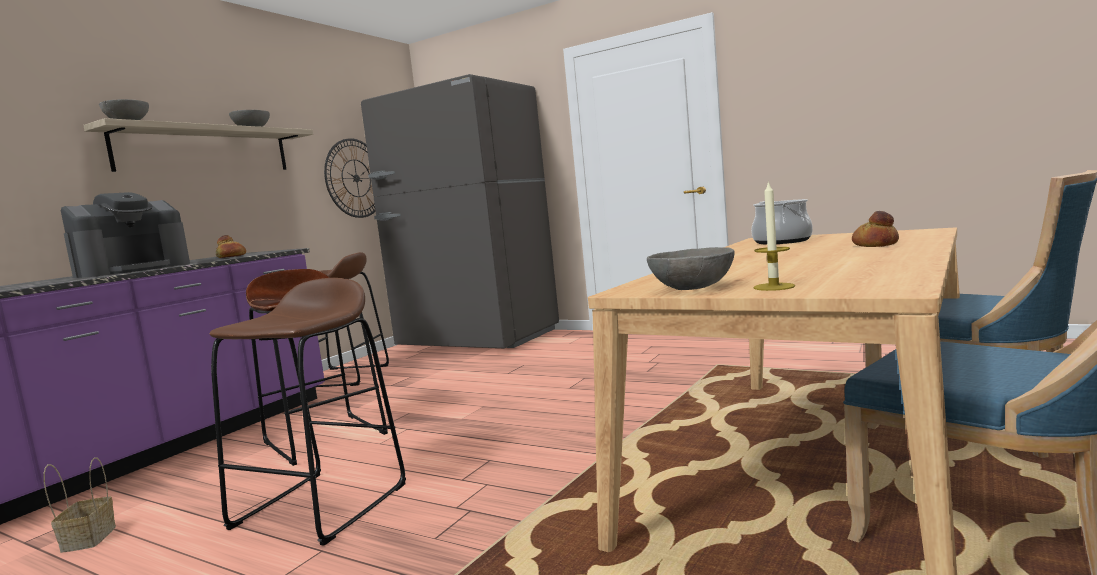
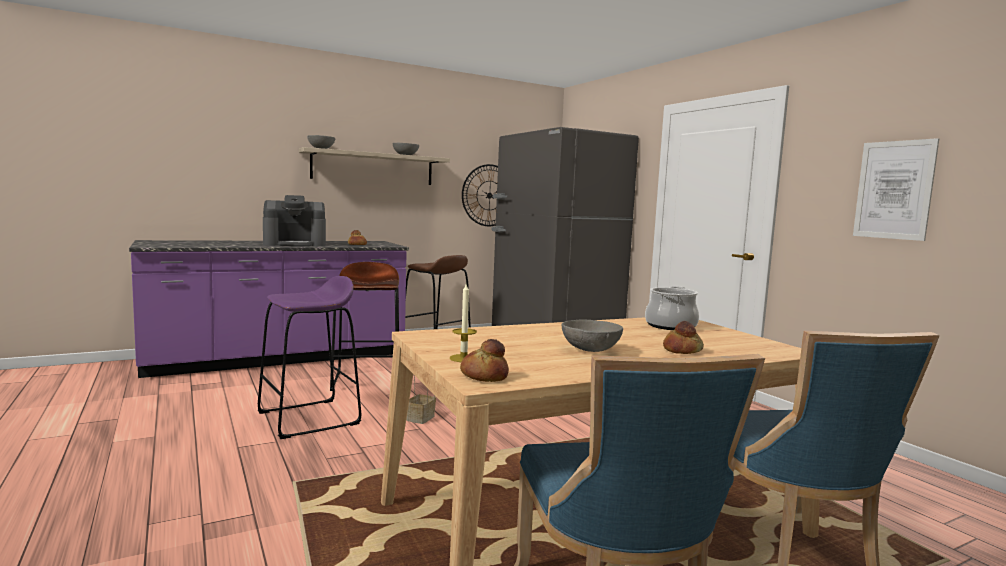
camera: 30 degrees right, 0 degrees up
(88, 538) = (211, 393): basket -> basket (420, 417)
(321, 505) = (309, 418): brown stool -> purple stool
(693, 288) = (441, 344): grey bowl -> grey bowl (591, 350)
(842, 98) = (894, 190): none -> picture
(866, 287) = (484, 376): none -> bread

